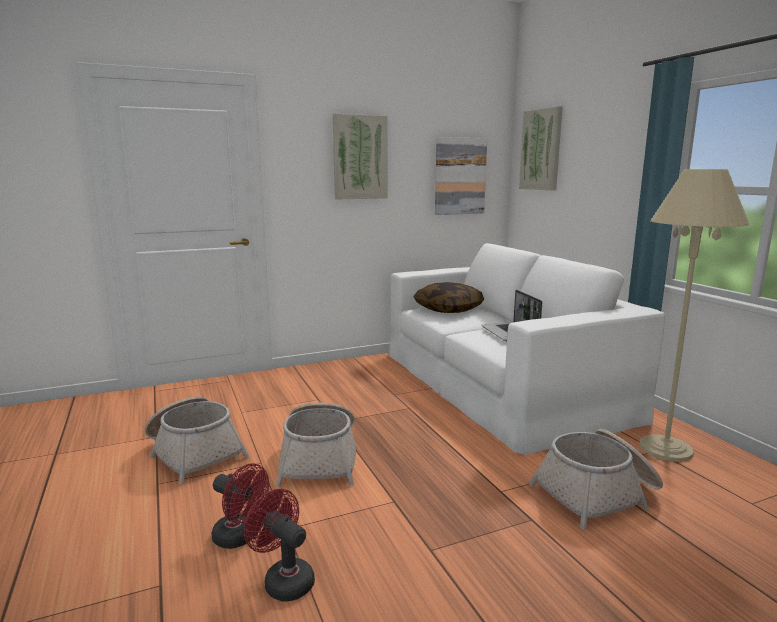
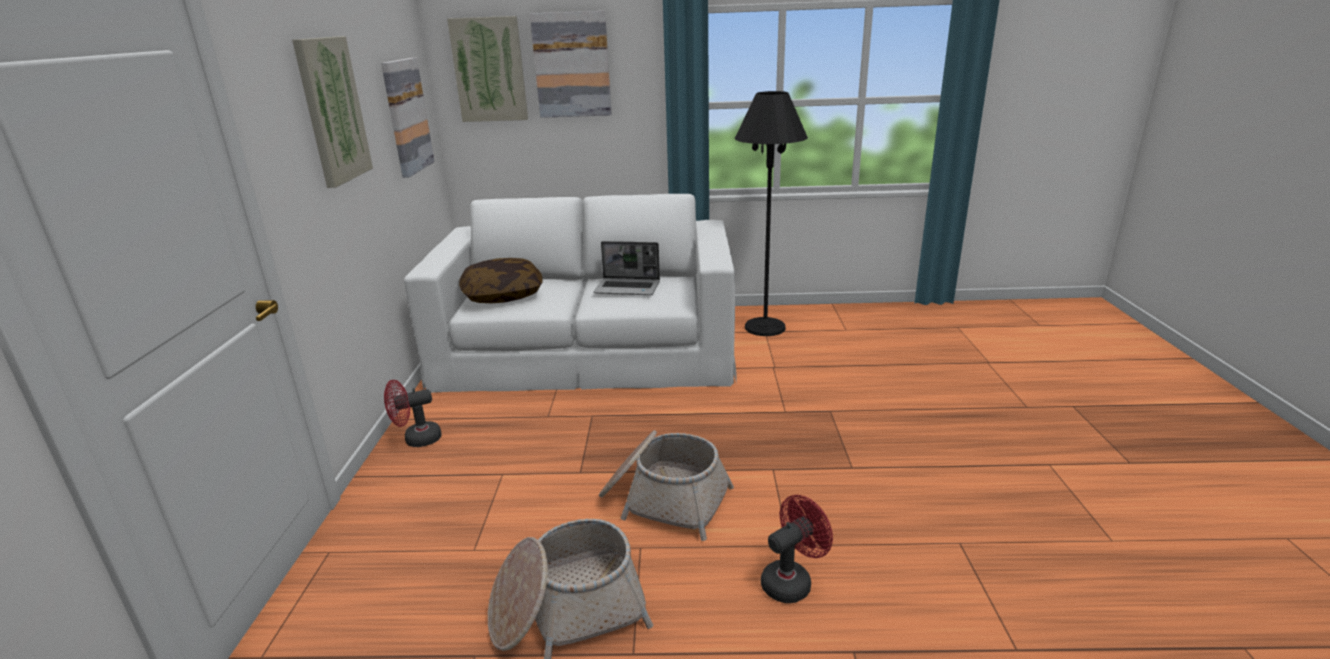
camera: 65 degrees left, 10 degrees up
(284, 580) = (868, 558): red fan -> red fan (417, 440)
(589, 145) = (572, 65): none -> picture
(598, 494) = (810, 374): basket -> none
(665, 449) = (765, 327): beige floor lamp -> black floor lamp

